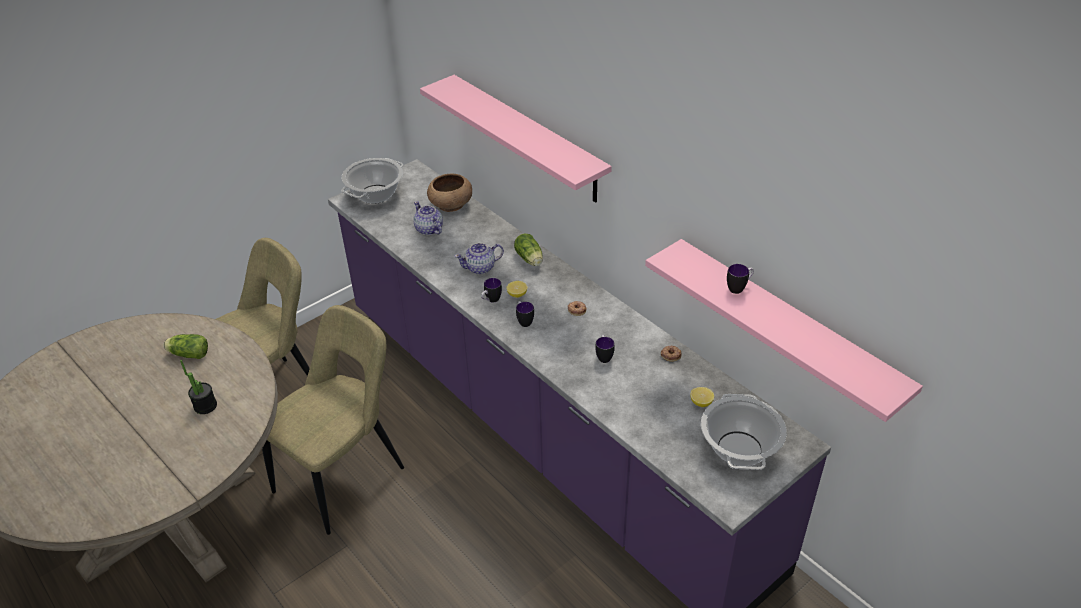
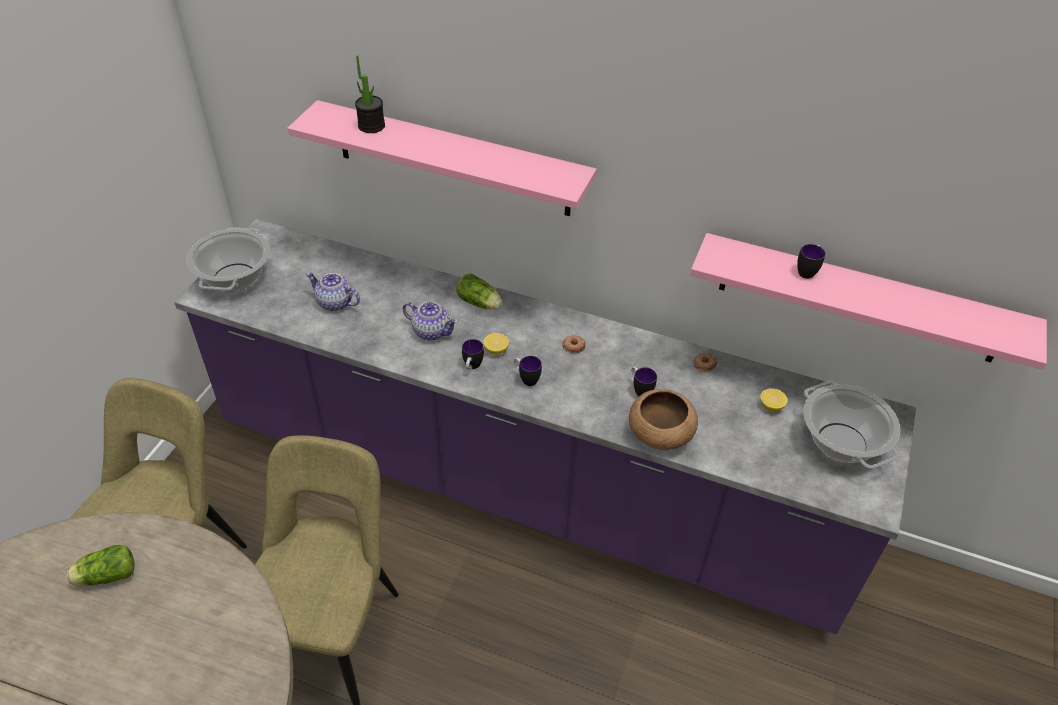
camera: 30 degrees left, 5 degrees up
(205, 406) = (182, 638): potted plant -> potted plant (371, 126)
(450, 205) = (339, 264): brown bowl -> brown bowl (659, 435)
(480, 268) = (431, 331): teapot -> teapot turned 105 degrees counterclockwise

